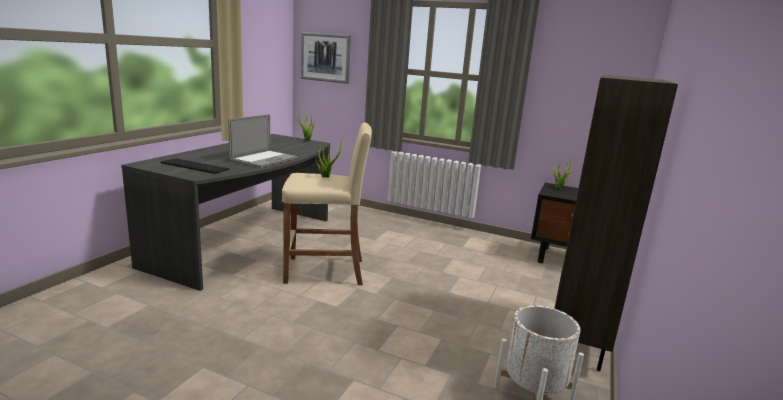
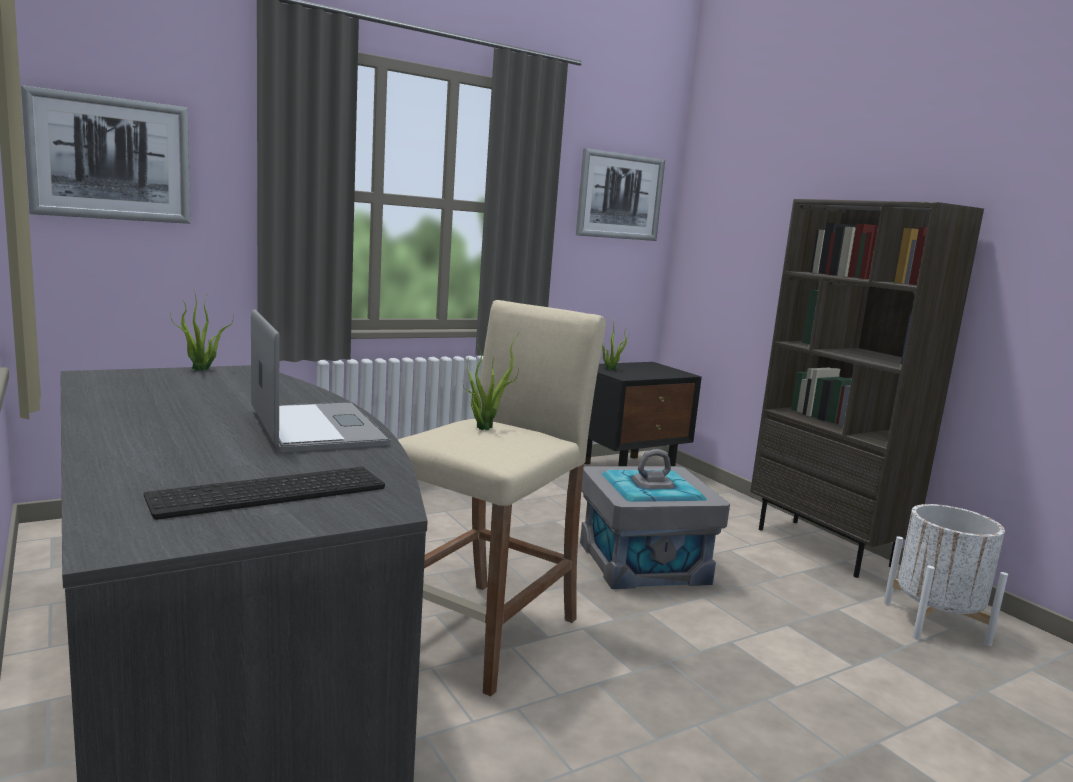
camera: 55 degrees left, 5 degrees down
(446, 288) = (643, 562): none -> grey storage box
(593, 72) = (619, 196): none -> picture

